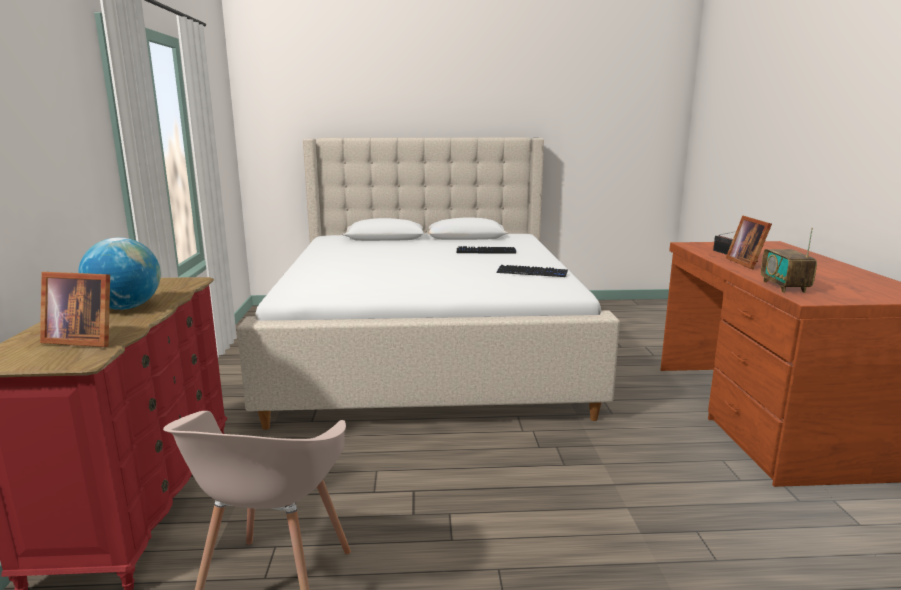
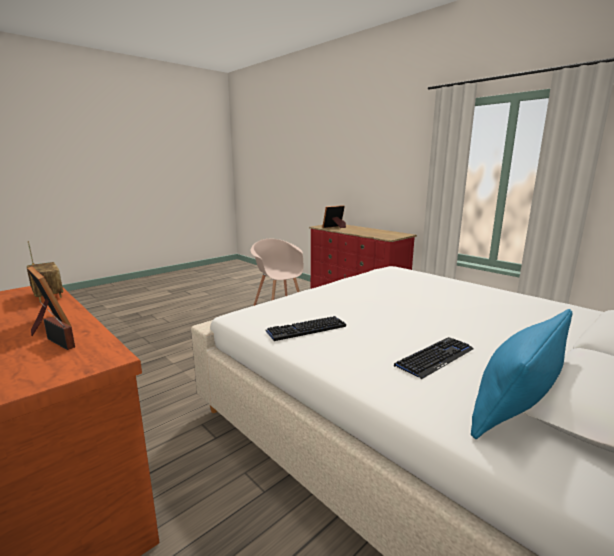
camera: 140 degrees right, 0 degrees up
(126, 307) = (362, 231): globe -> none
(493, 241) = (516, 403): none -> blue pillow

